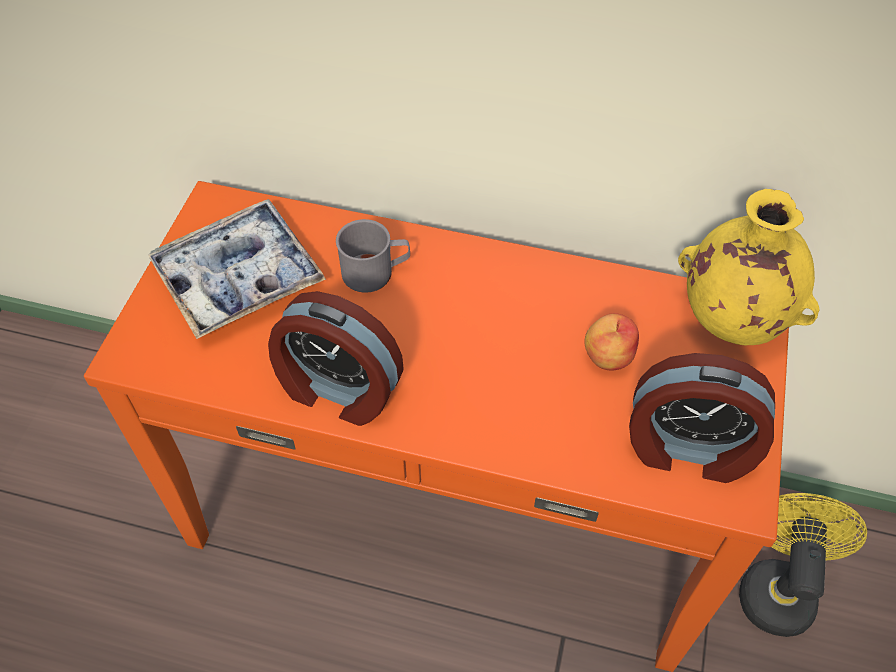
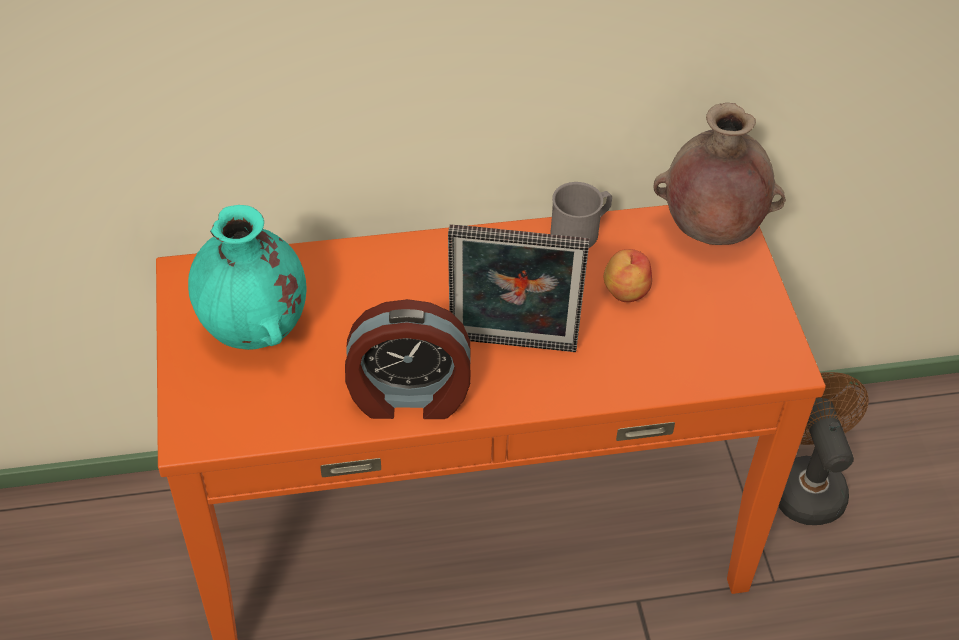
camera: 25 degrees left, 5 degrees down
(239, 277) = (256, 332): tray -> turquoise vase
(375, 272) = (383, 286): grey mug -> grey mug (581, 231)
(463, 376) = (512, 348): none -> picture frame
(688, 449) = (727, 342): alarm clock -> none
(730, 322) = (709, 232): yellow vase -> brown vase
(776, 586) = (803, 483): yellow fan -> brown fan

